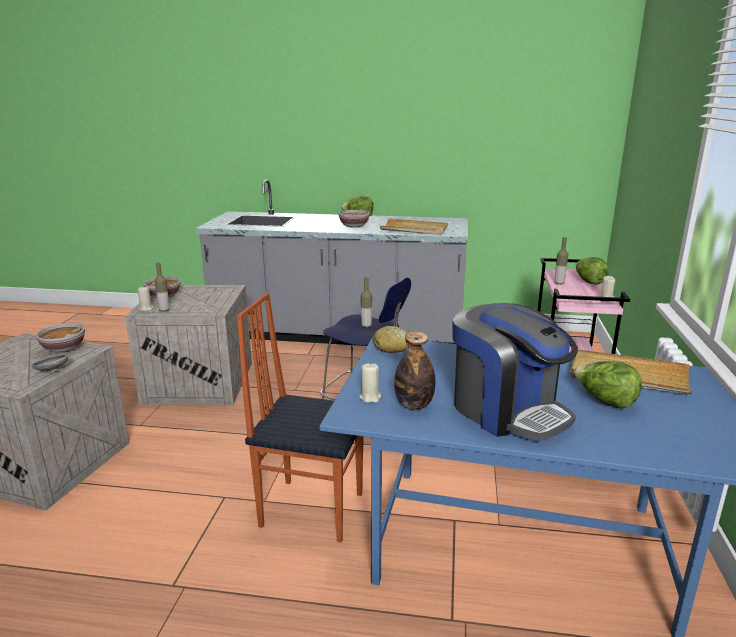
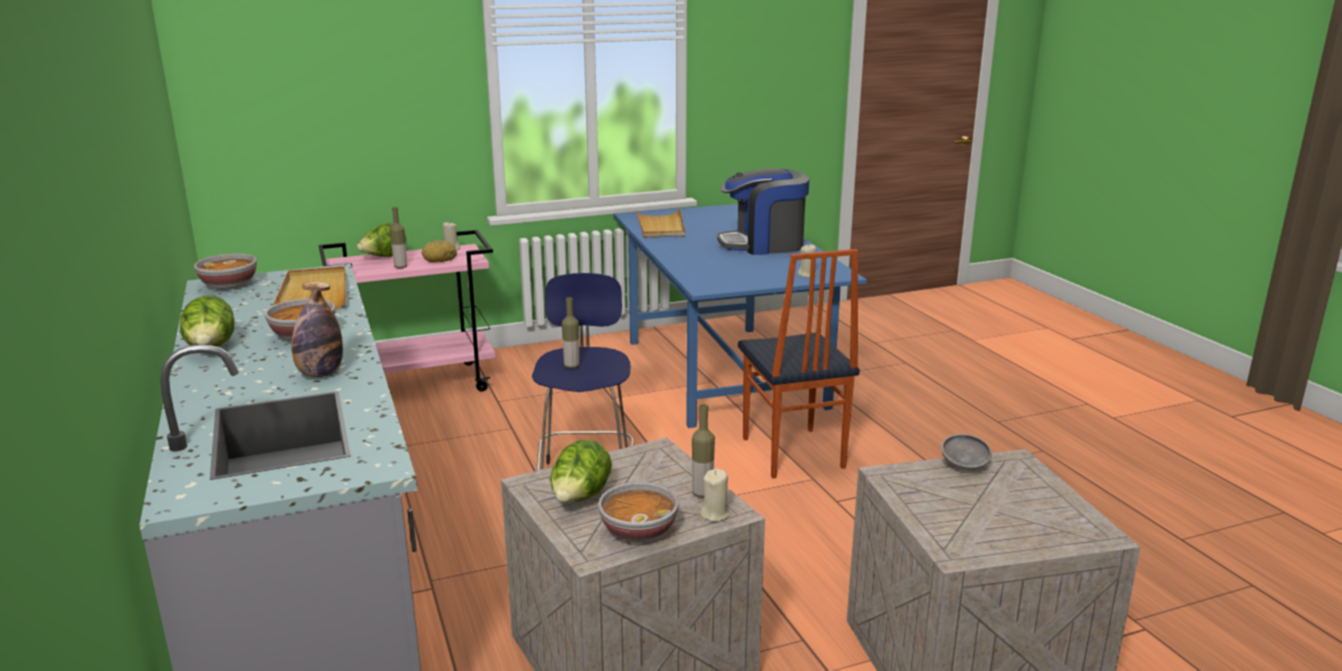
camera: 120 degrees left, 0 degrees up
(63, 348) = (918, 498): bowl -> bowl (229, 285)
(391, 347) = (709, 285): bread -> bread (440, 259)
(414, 405) = (796, 263): bottle -> bottle (320, 374)
(507, 411) = (763, 245): coffee machine -> coffee machine turned 120 degrees counterclockwise
(604, 401) = (711, 229): lettuce -> lettuce (580, 499)

